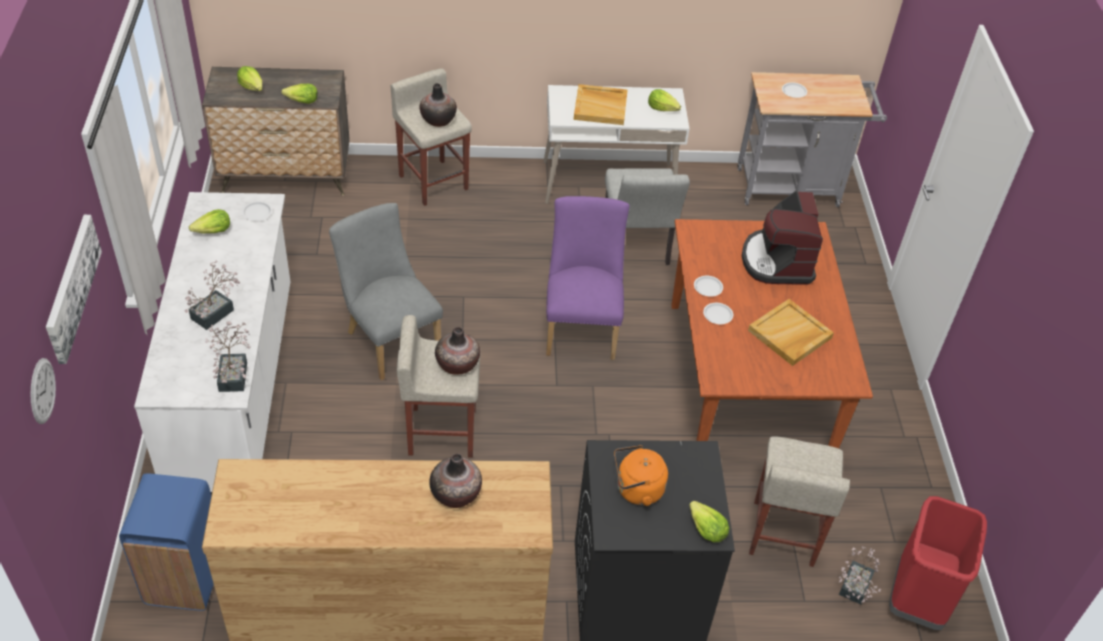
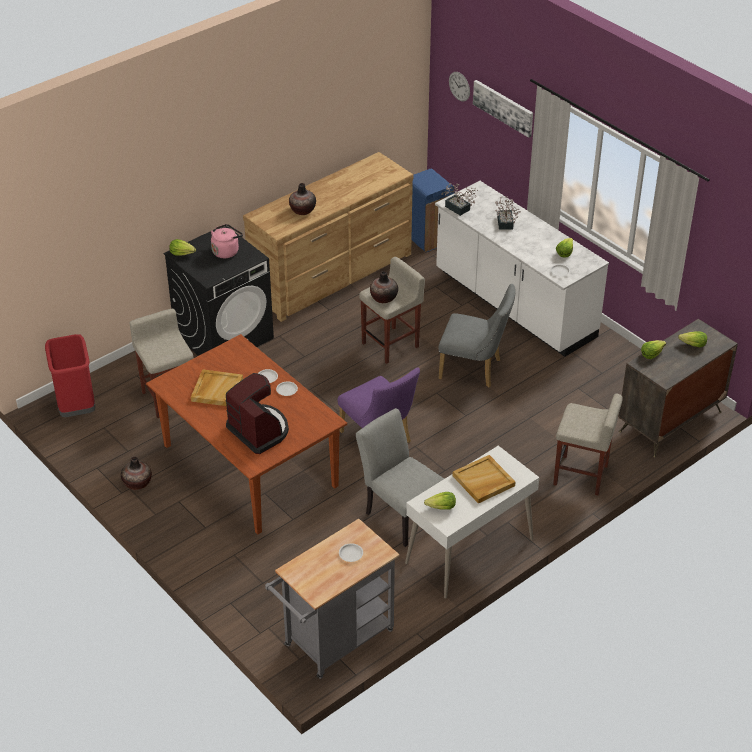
camera: 145 degrees right, 5 degrees down
(438, 120) = (579, 421): vase -> vase (137, 483)
(636, 490) = (226, 251): orange kettle -> pink kettle
(853, 589) = (114, 393): potted plant -> none

